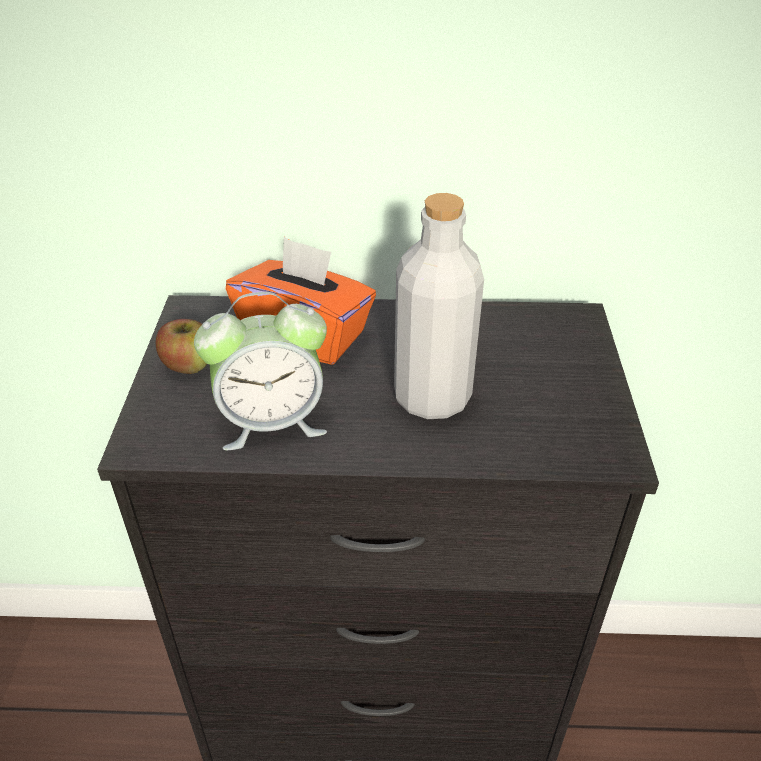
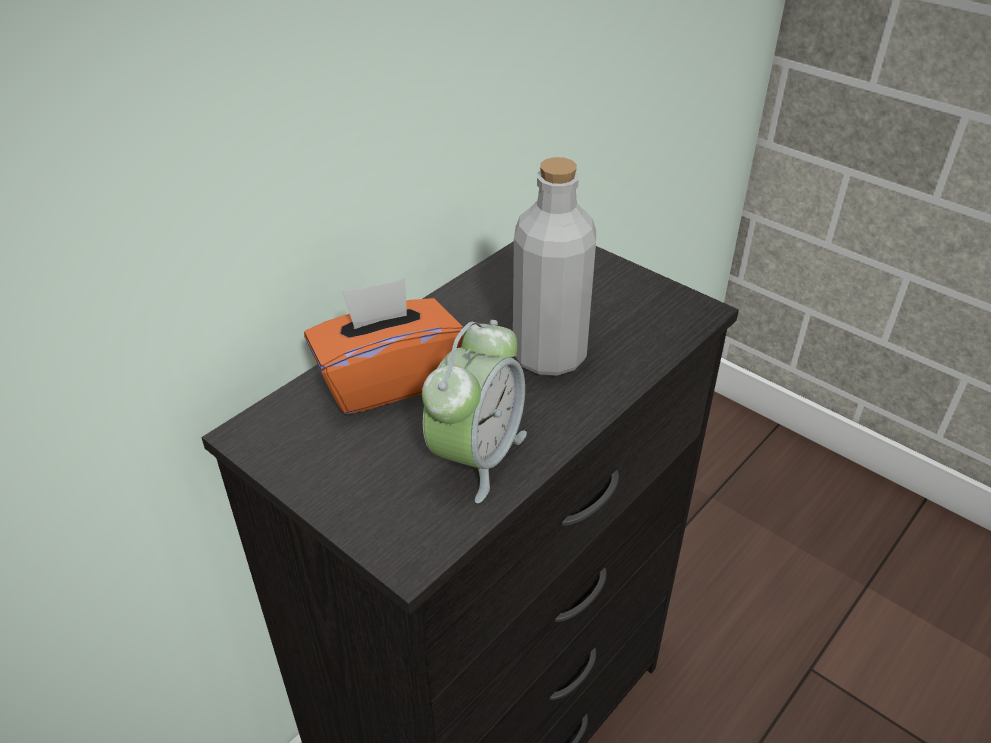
camera: 50 degrees left, 0 degrees up
(189, 364) = (333, 472): apple -> none

